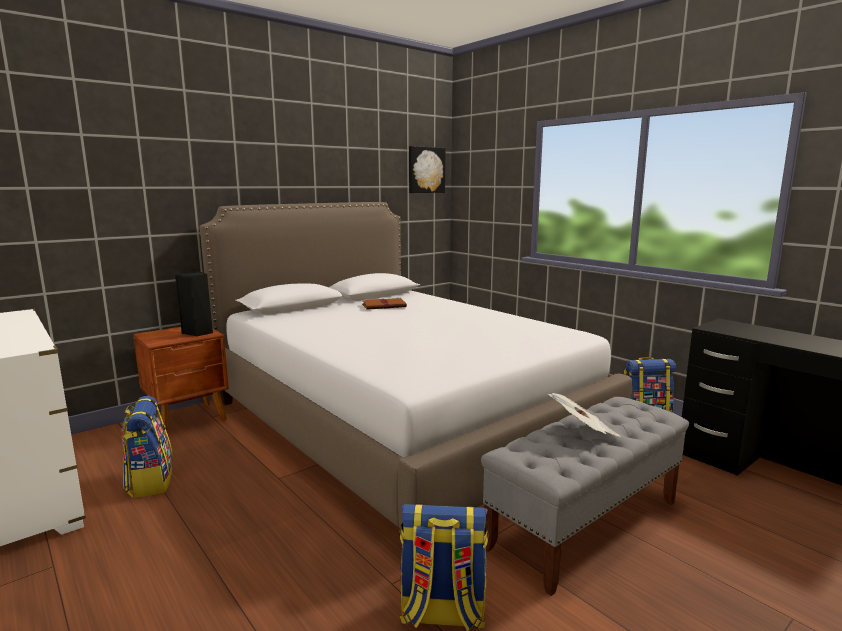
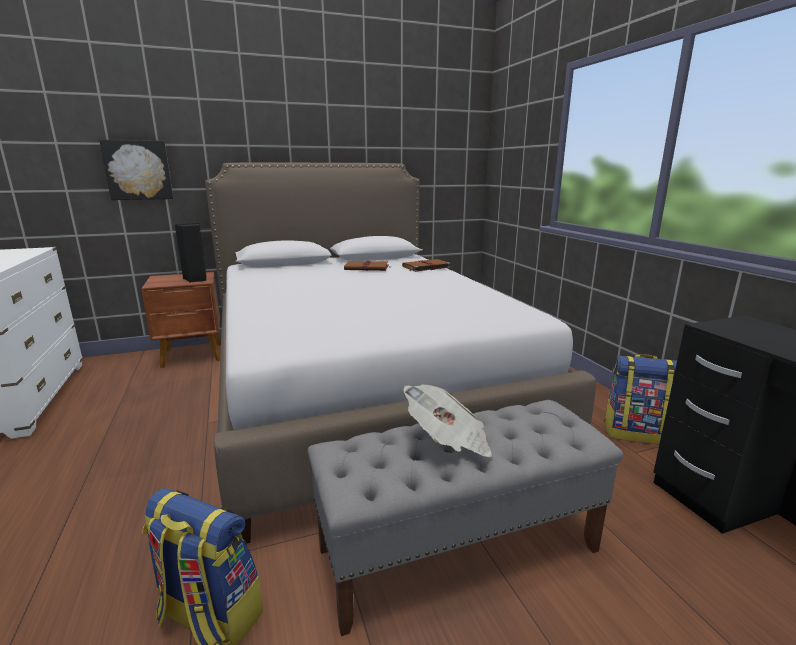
camera: 20 degrees right, 5 degrees up
(150, 482) = (113, 405): backpack -> none
(425, 170) = (456, 131): picture -> picture (138, 170)
(436, 301) = (425, 267): none -> brown book

